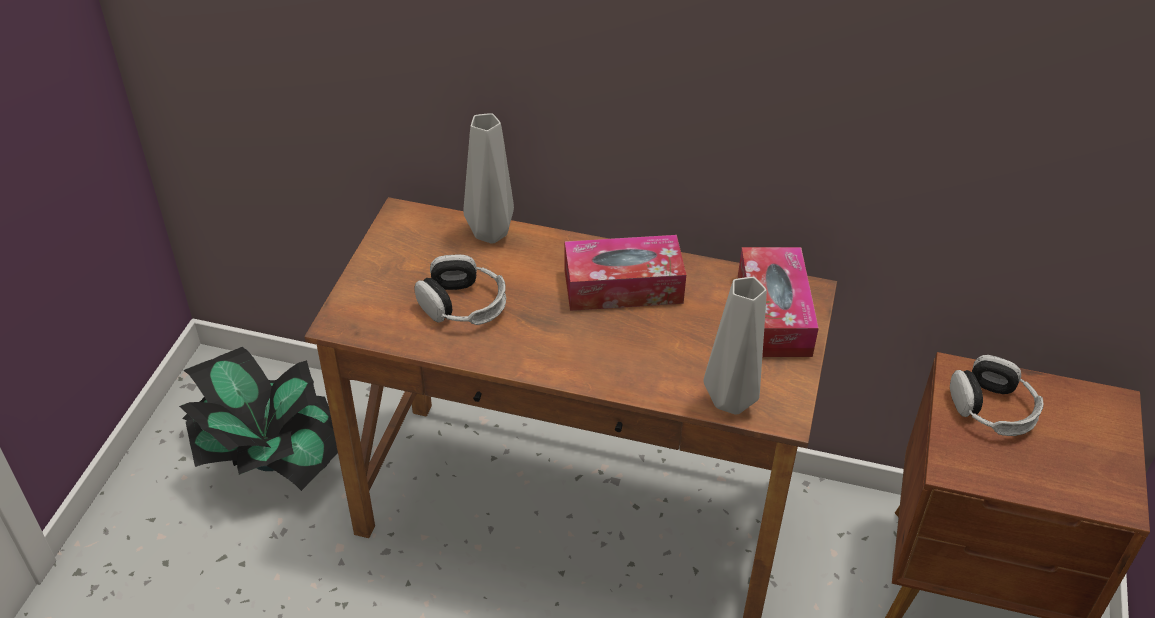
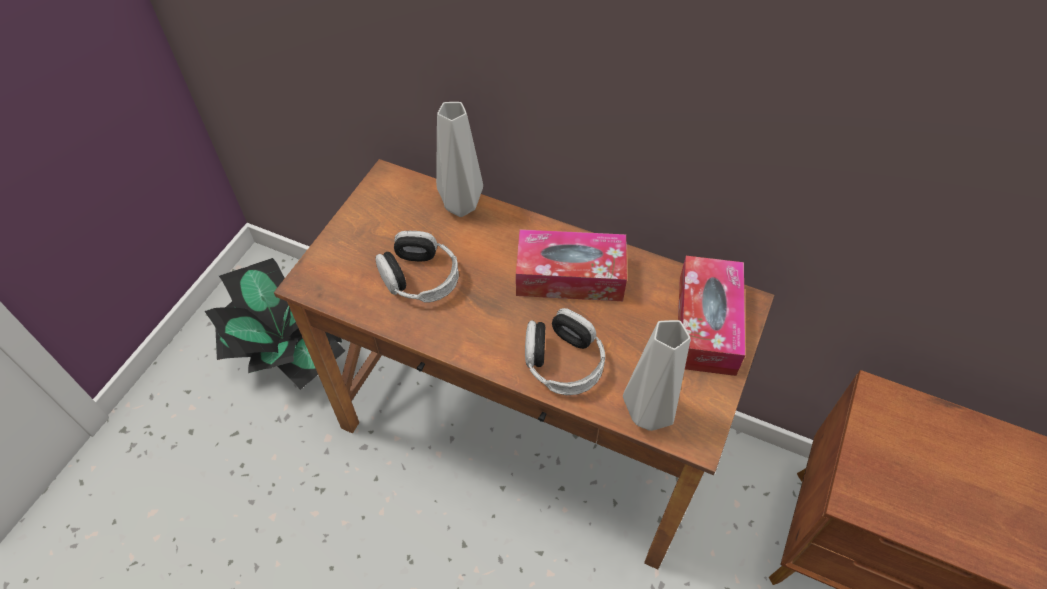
camera: 10 degrees right, 10 degrees up
(992, 409) = (905, 440): headphones -> headphones (563, 362)

